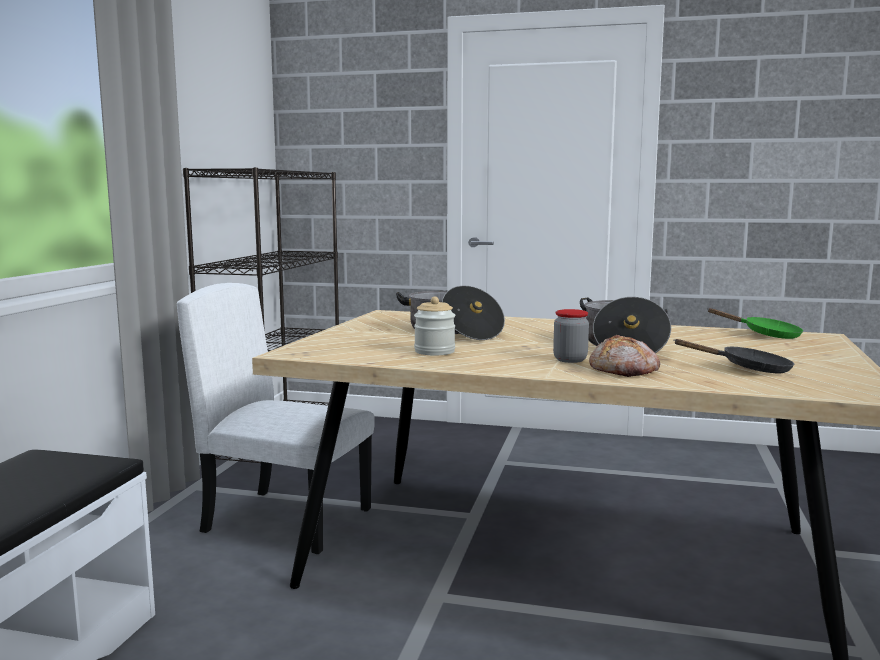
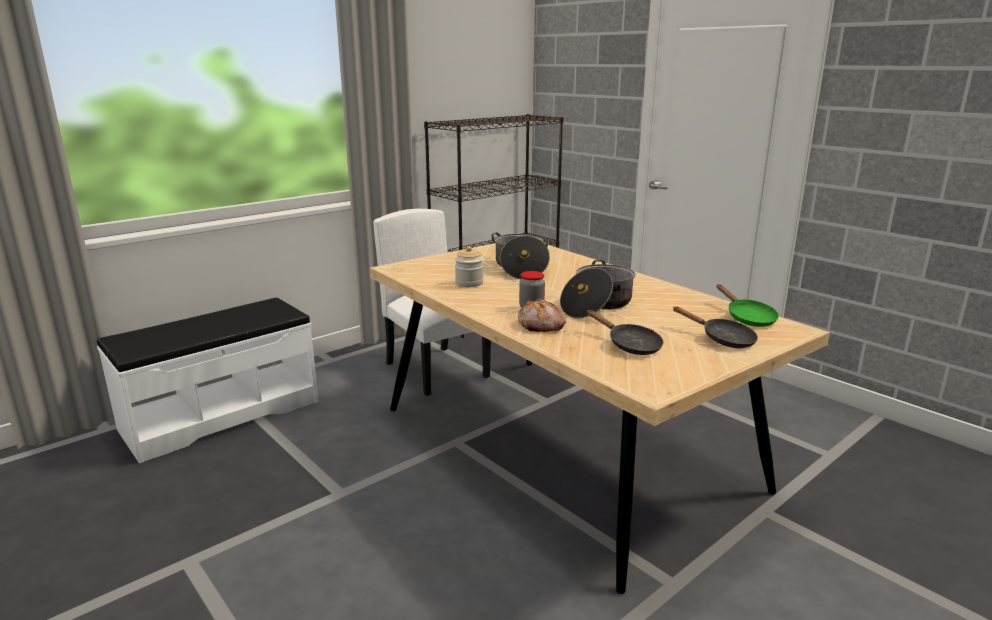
camera: 35 degrees right, 10 degrees up
(797, 351) = (722, 339): none -> black frying pan

